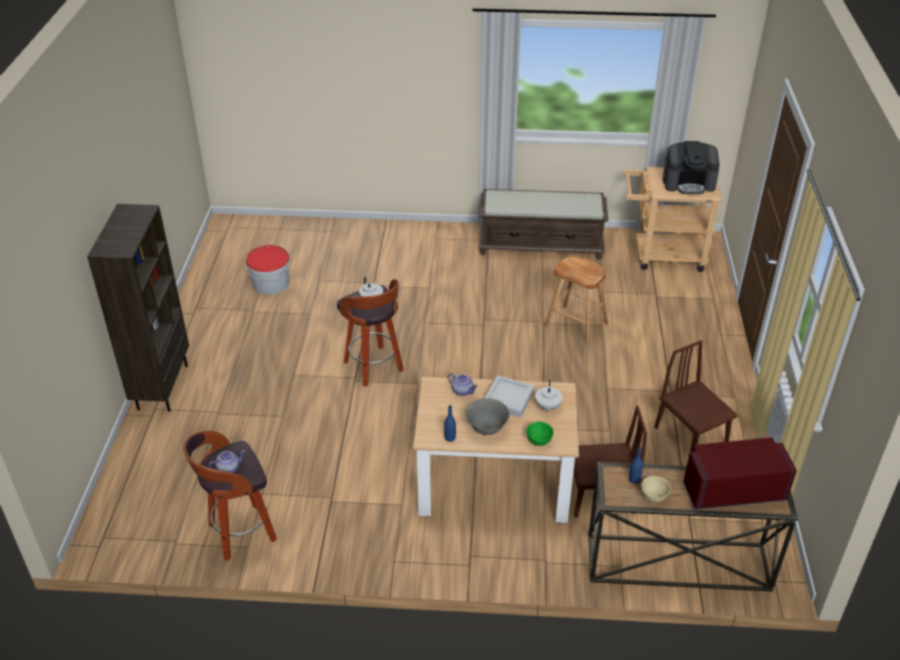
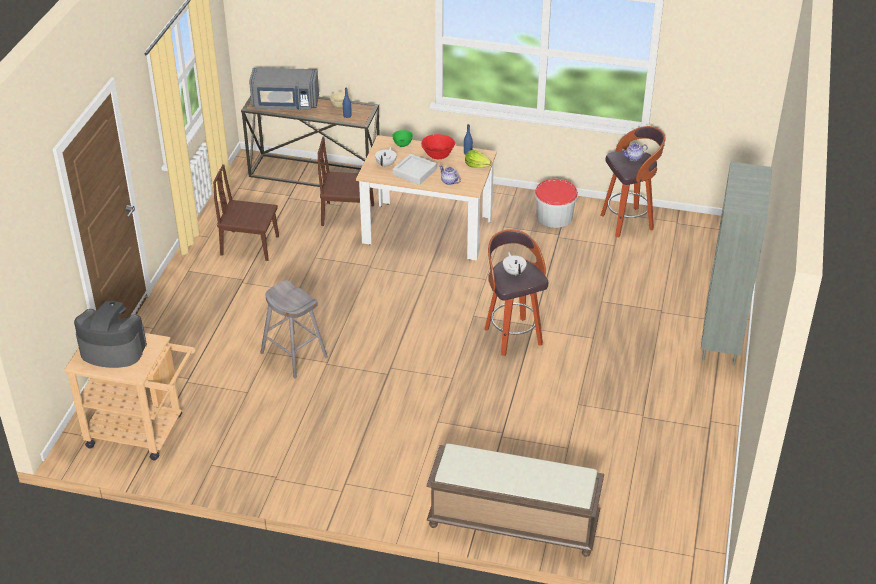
camera: 170 degrees left, 0 degrees up
(162, 386) = (721, 341): brown bookcase -> grey bookcase
(270, 283) = (625, 451): bucket -> bucket (554, 216)
(434, 418) = (477, 166): none -> lettuce
(487, 428) = (438, 156): grey bowl -> red bowl
(541, 245) = (281, 466): brown bench -> brown bench (512, 523)
(575, 325) = (294, 355): brown stool -> grey stool
(690, 437) = (250, 245): brown chair -> brown chair turned 120 degrees clockwise
(732, 490) = (285, 104): red microwave -> grey microwave

